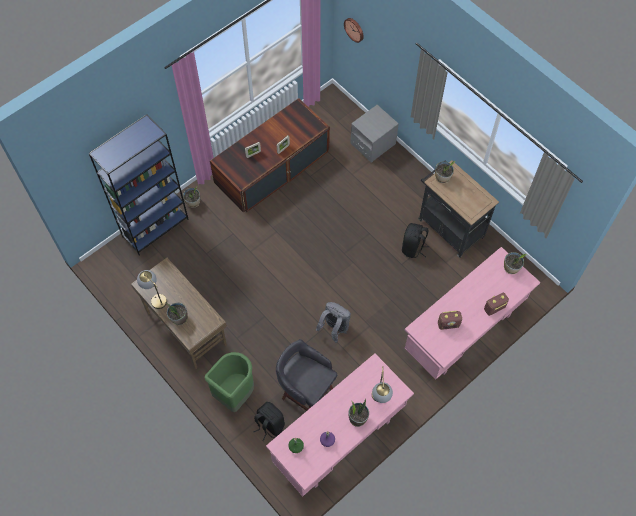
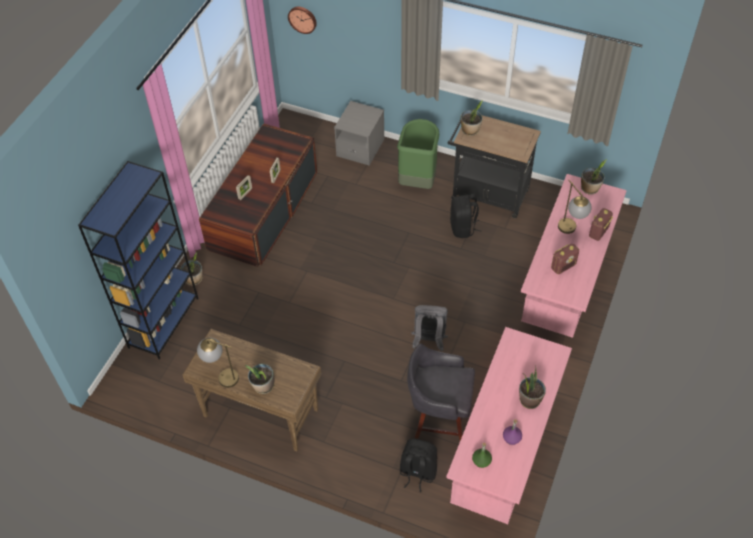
camera: 25 degrees left, 10 degrees down
(234, 393) = (358, 457): green trash can -> green trash can (417, 181)
(380, 400) = (541, 371): table lamp -> table lamp (570, 231)

